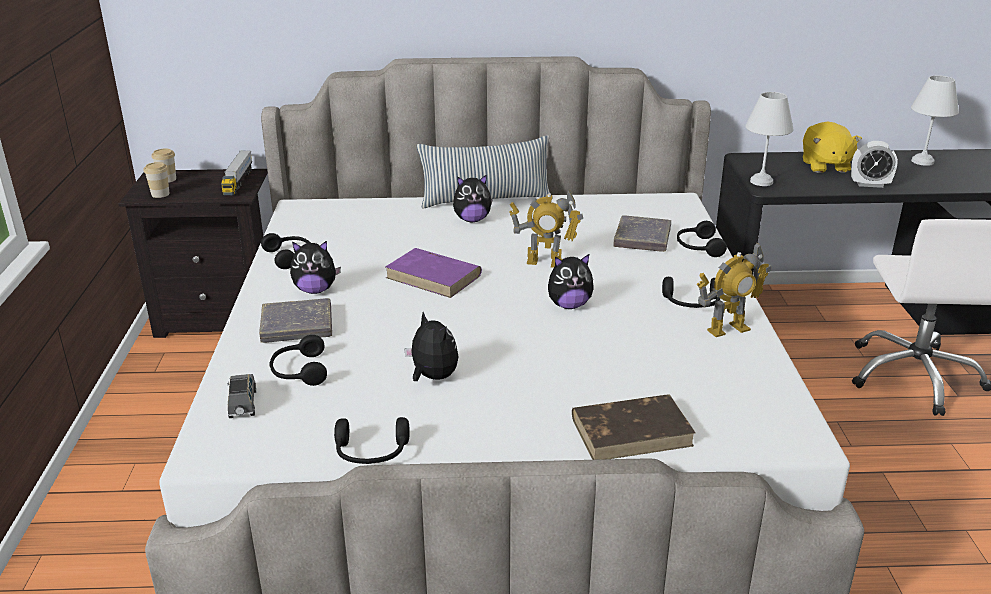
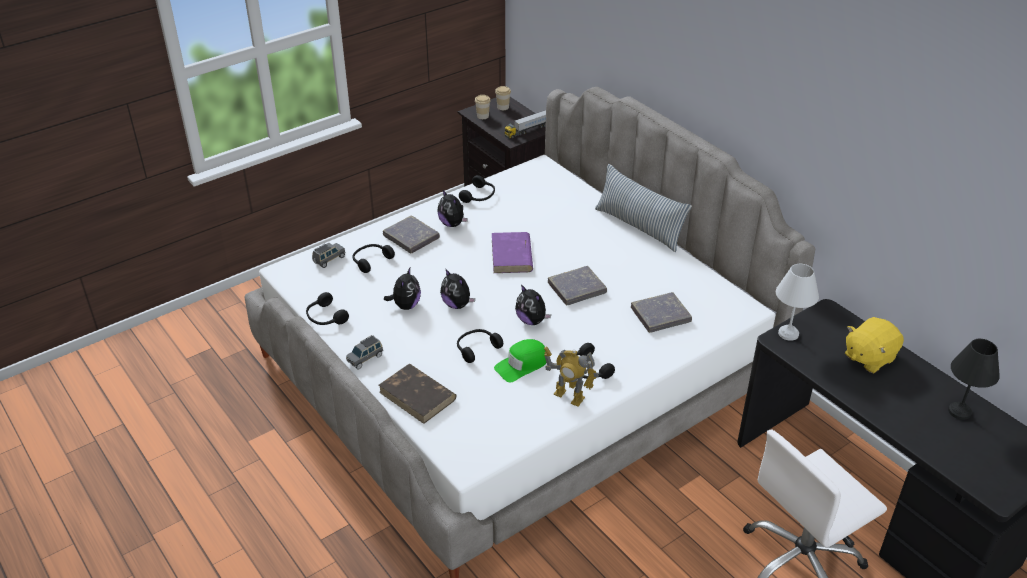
camera: 55 degrees right, 10 degrees up
(472, 220) = (602, 235): plush toy -> plush toy (457, 304)
(507, 448) = (365, 358): none -> grey toy car
(544, 262) = (577, 288): toy robot -> grey book
(643, 338) = (522, 365): none -> green cap
(698, 247) = (675, 345): black headphones -> black headphones (476, 348)
(869, 184) = (858, 392): alarm clock -> none
(922, 161) = (960, 411): white table lamp -> black table lamp

